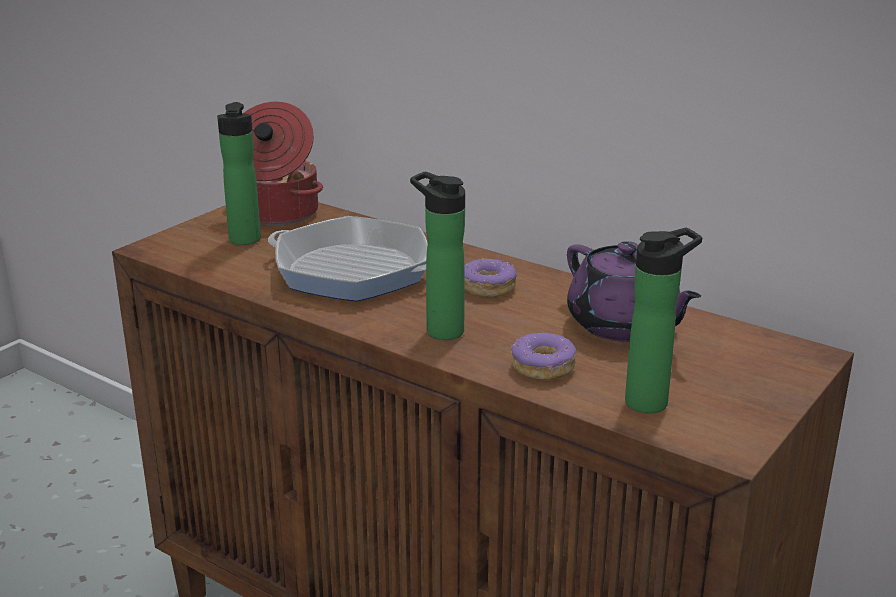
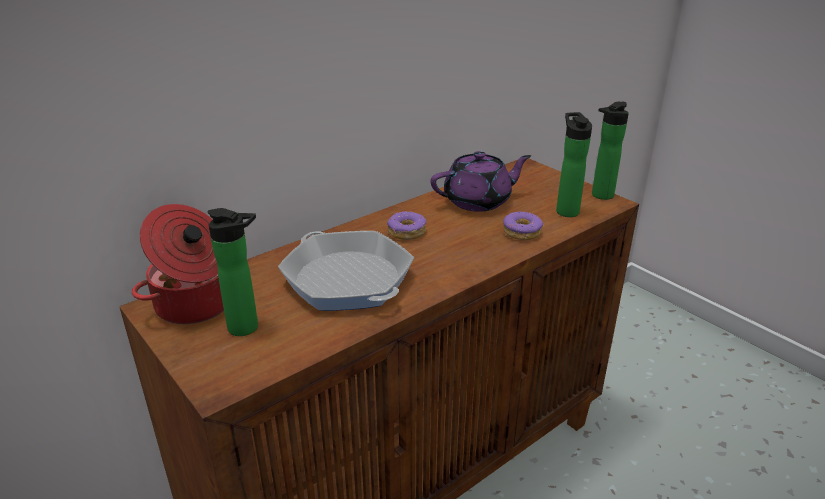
camera: 75 degrees left, 5 degrees up
(353, 271) = (347, 279): frying pan -> frying pan turned 75 degrees counterclockwise
(440, 330) = (462, 257): bottle -> bottle (600, 196)

